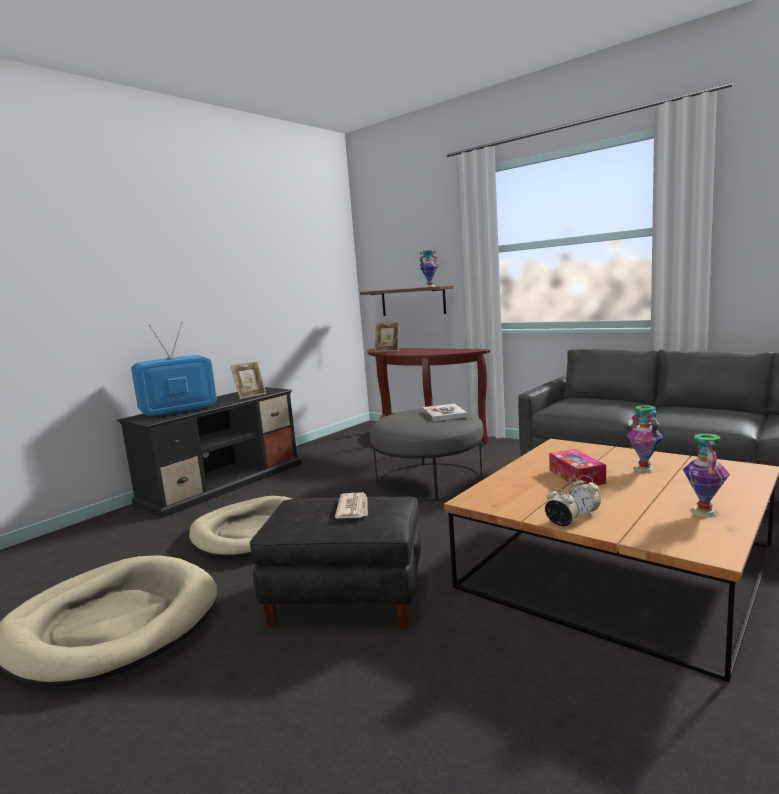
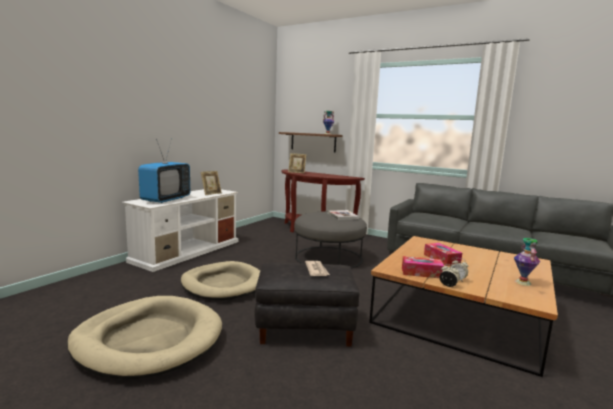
camera: 10 degrees left, 0 degrees up
(179, 411) = (166, 199): television -> television turned 150 degrees clockwise
(224, 482) = (187, 251): black tv stand -> white tv stand
(527, 503) = (421, 273): none -> tissue box
(644, 469) = (478, 257): vase -> none

